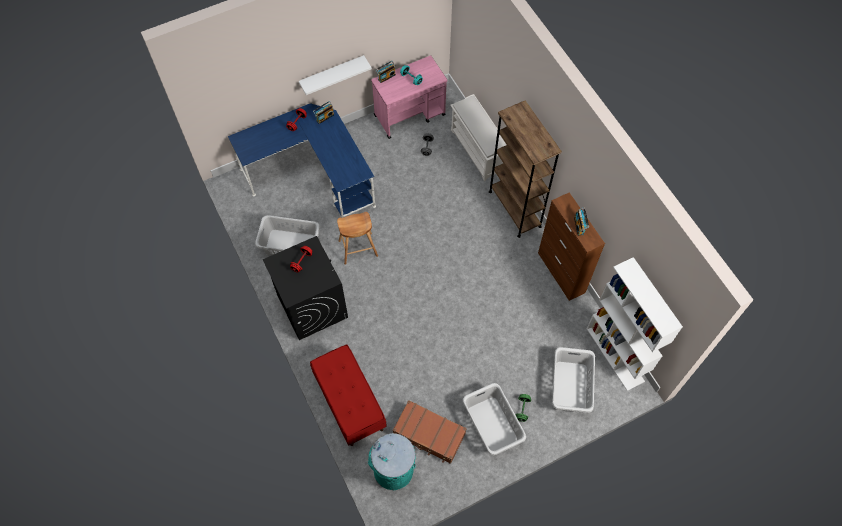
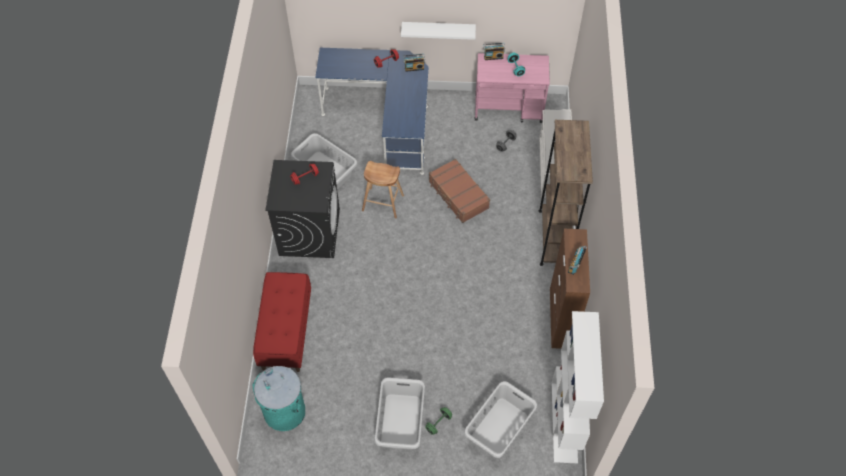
camera: 30 degrees right, 5 degrees down
(429, 434) = (337, 398): brown suitcase -> brown suitcase (458, 195)

